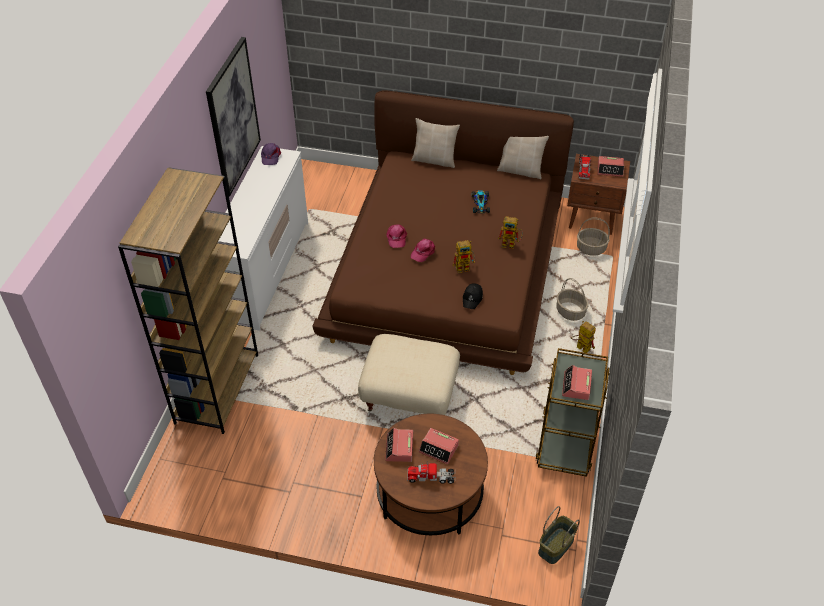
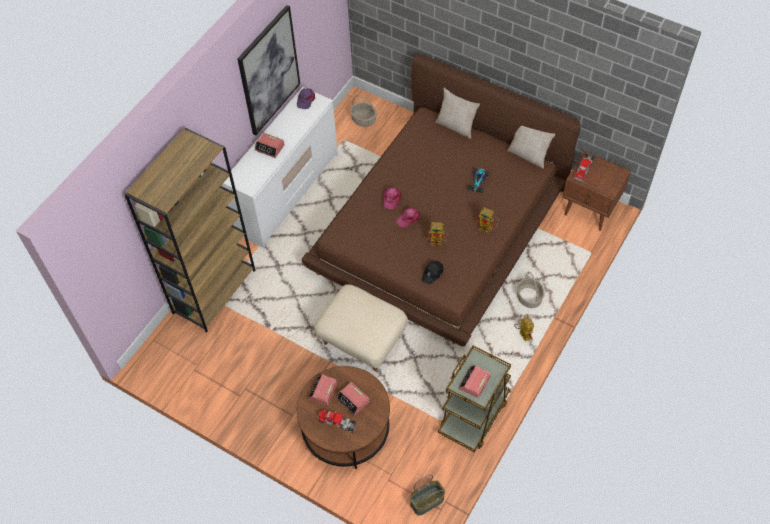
camera: 20 degrees right, 10 degrees up
(591, 248) = (575, 240): basket -> basket (364, 120)
(610, 169) = (608, 175): alarm clock -> alarm clock (270, 148)

